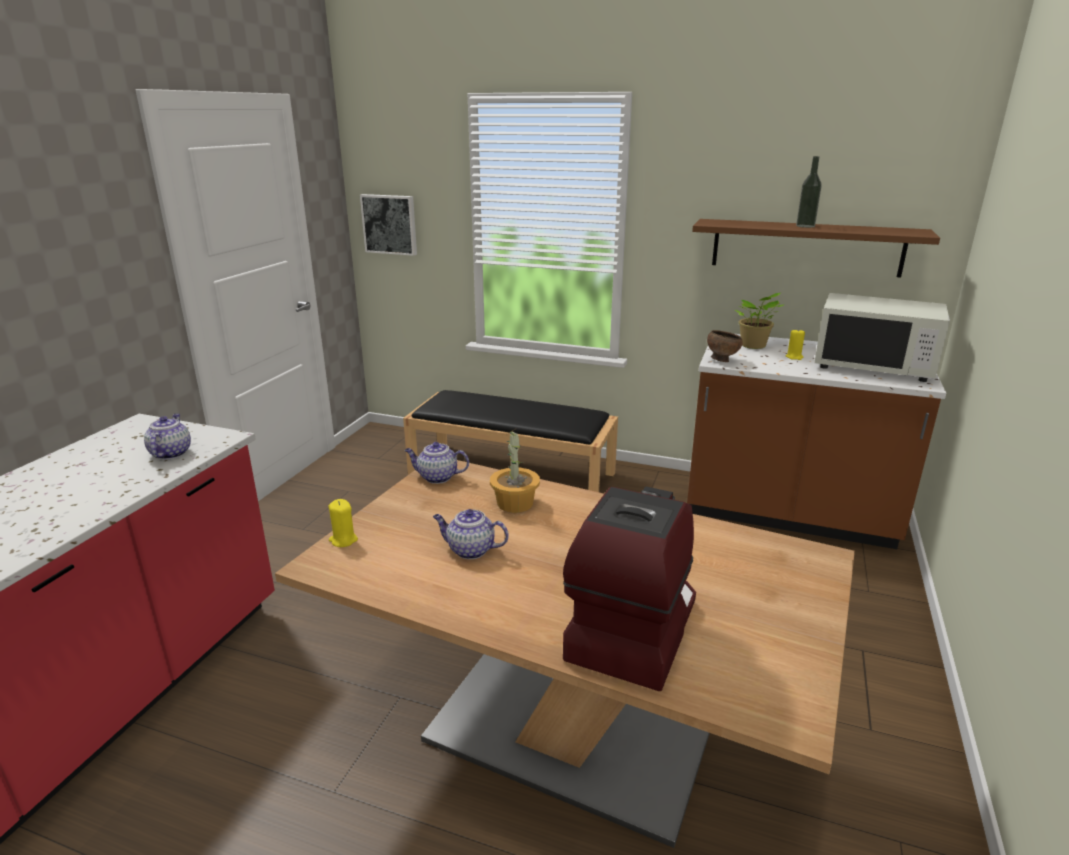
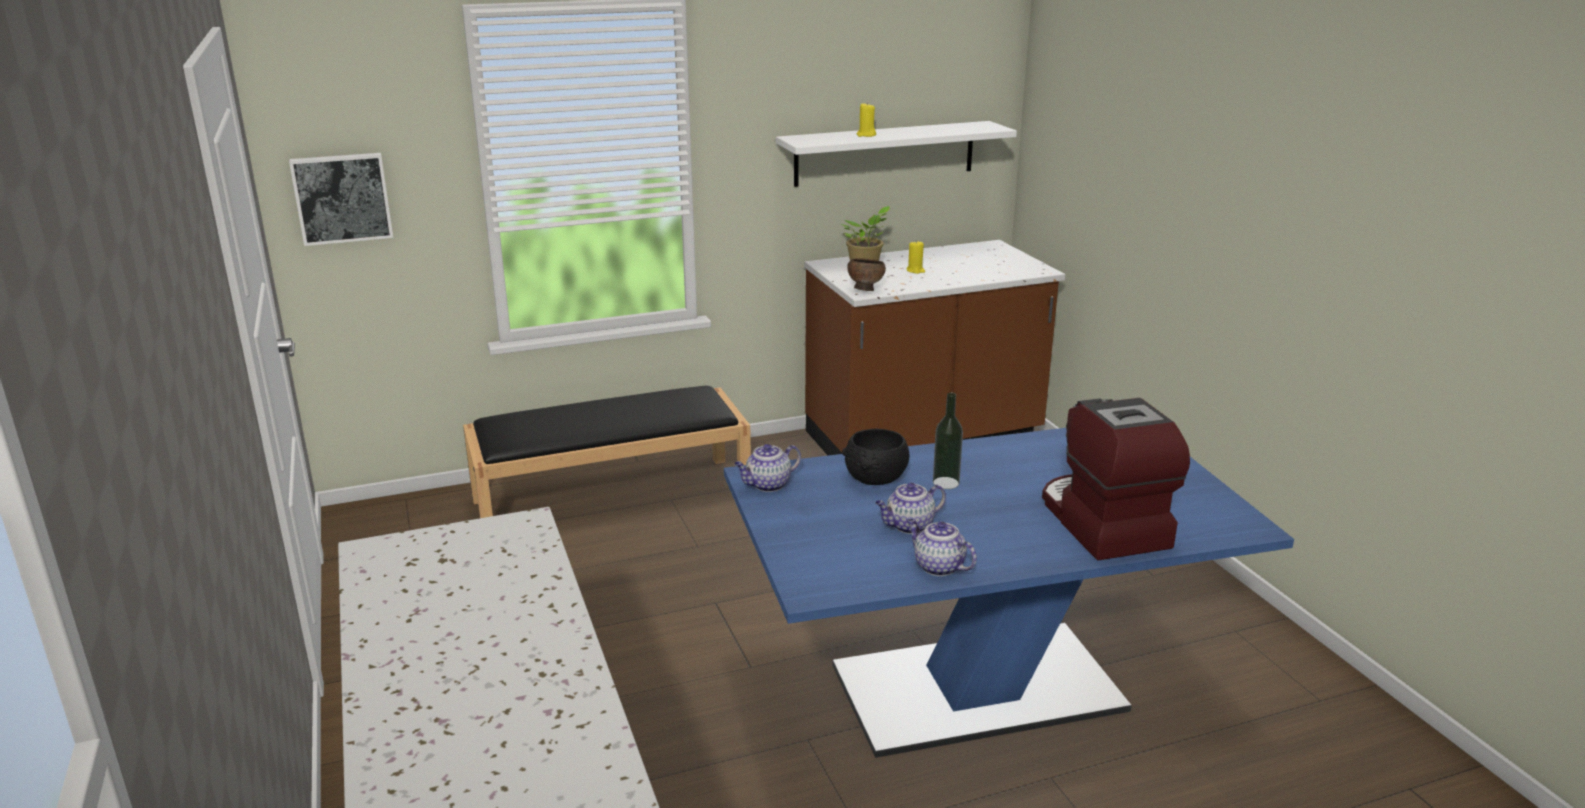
camera: 40 degrees left, 0 degrees up
(171, 453) = (504, 558): teapot -> teapot (937, 566)
(343, 540) = (793, 565): yellow candle -> yellow candle (866, 135)
(515, 503) = (876, 478): potted plant -> black bowl
(567, 735) = (977, 688): brown dining table -> blue dining table
(805, 226) = (892, 132): bottle -> bottle (946, 483)
(806, 247) = (885, 153): brown shelf -> white shelf
(873, 366) = (985, 263): white microwave -> none

